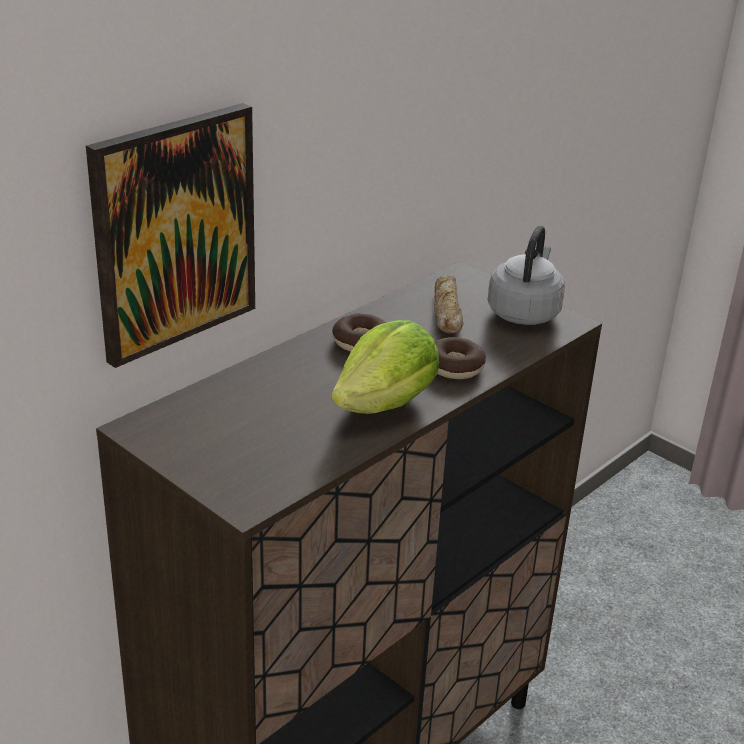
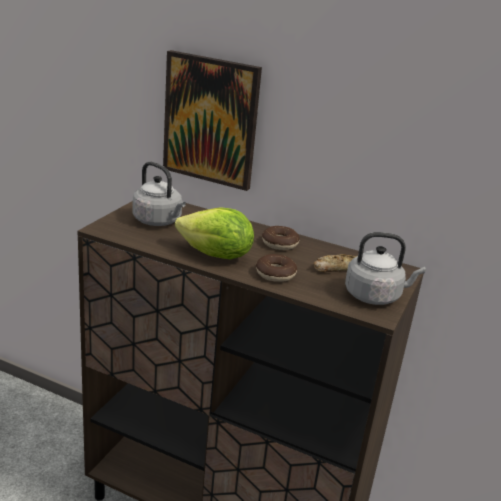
camera: 70 degrees right, 5 degrees down
(239, 436) = (159, 221): none -> grey kettle

